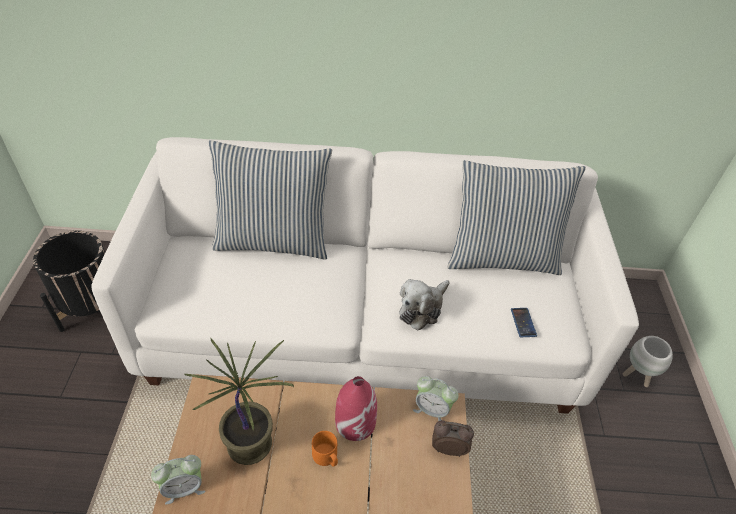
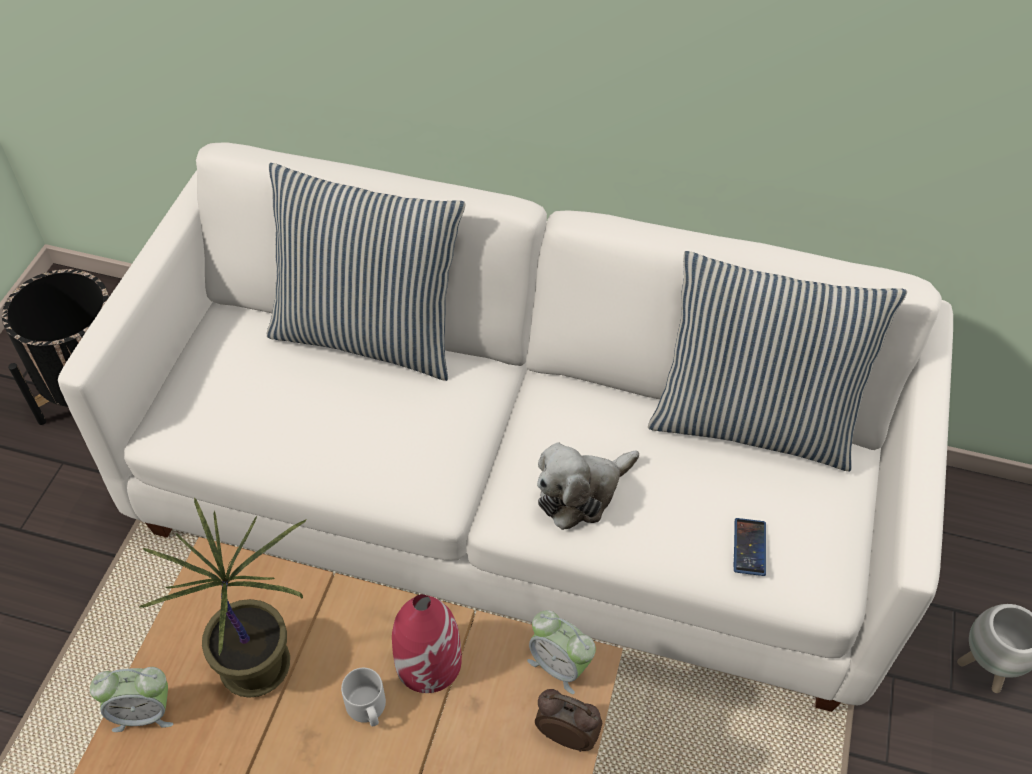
camera: 15 degrees right, 5 degrees up
(326, 457) = (367, 709): orange mug -> grey mug

